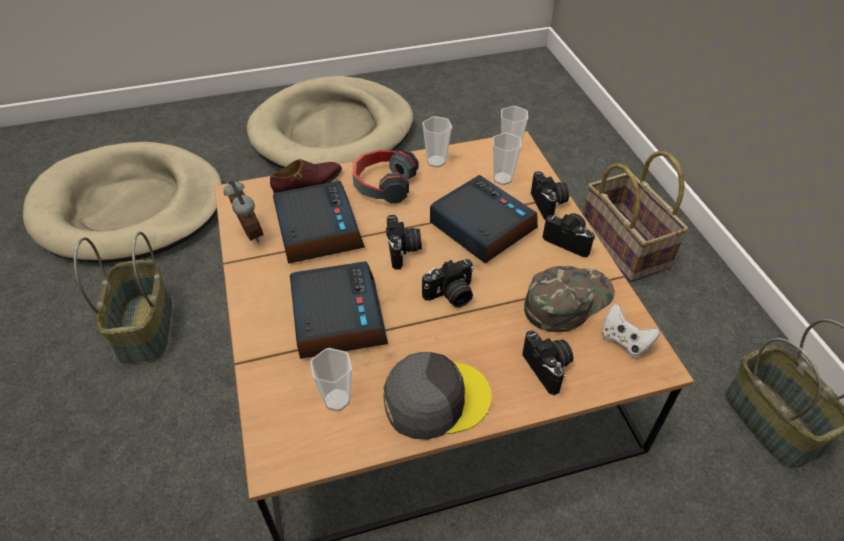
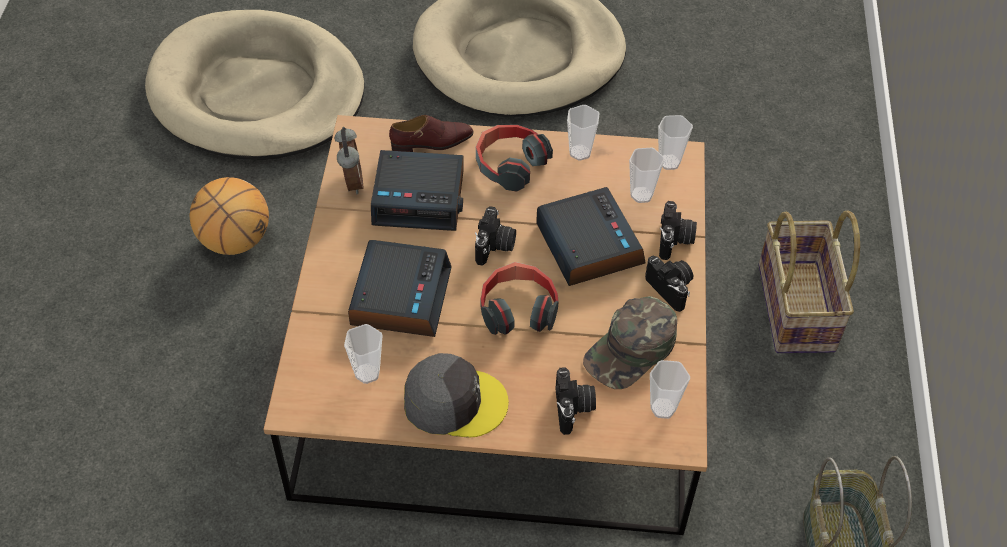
camera: 20 degrees right, 5 degrees up
(147, 328) = (235, 241): basket -> basketball
(317, 230) = (419, 197): alarm clock -> alarm clock turned 90 degrees clockwise
(451, 295) = (518, 308): camera -> headphones
(567, 300) = (631, 350): green cap -> green cap turned 150 degrees clockwise
(624, 341) = (663, 408): white game controller -> cup

